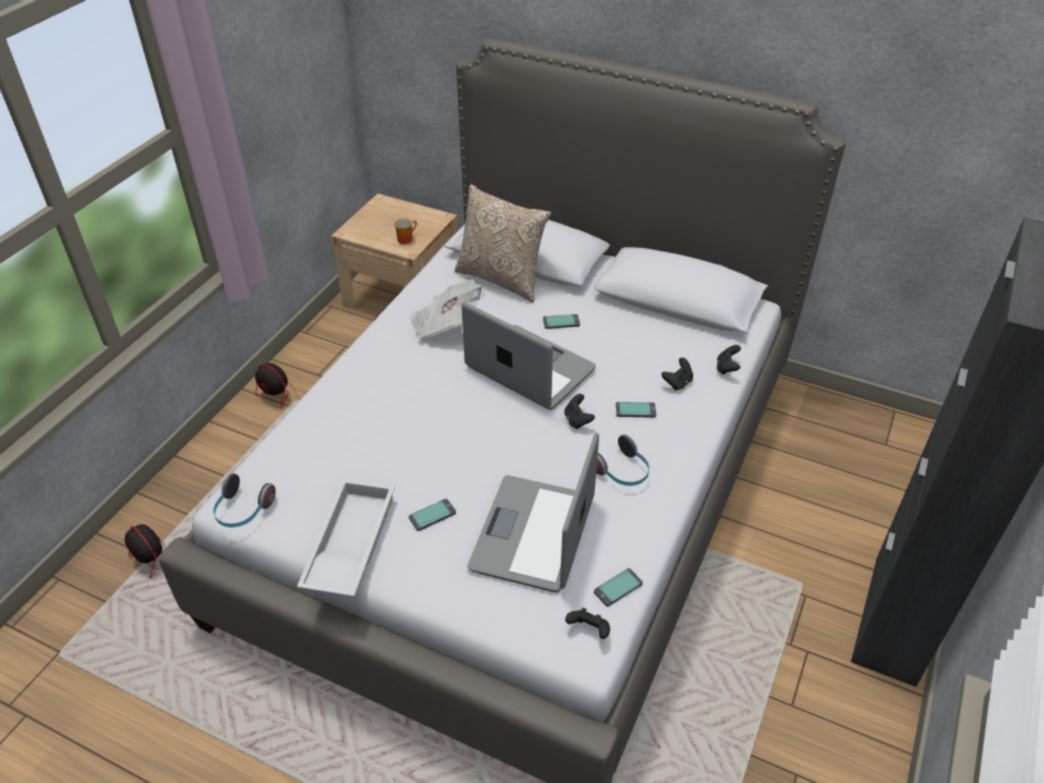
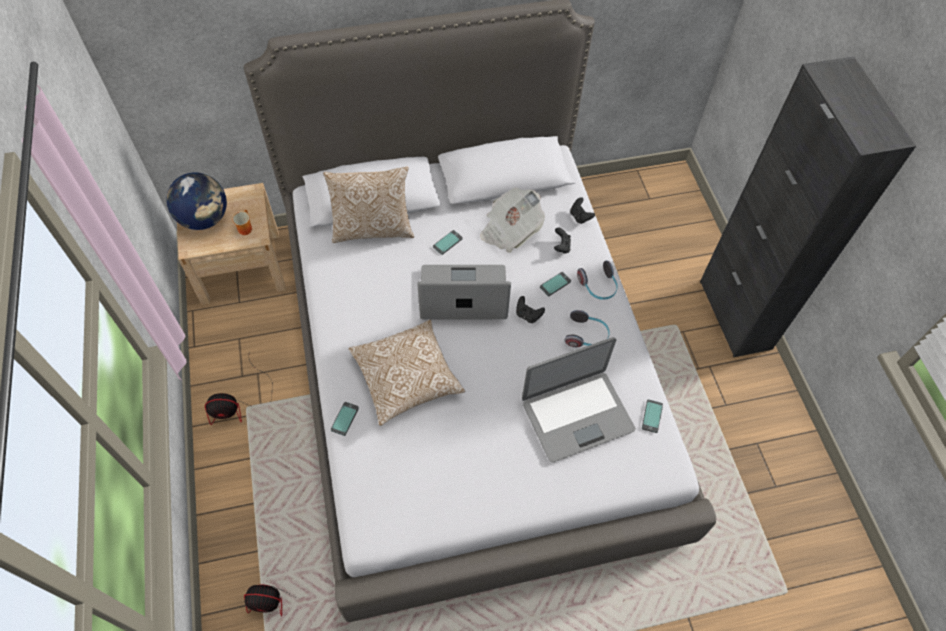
camera: 40 degrees left, 15 degrees up
(243, 511) = (382, 534): headphones -> headphones (598, 286)
(348, 544) = (476, 505): white tray -> none
(382, 218) = (205, 219): none -> globe
(403, 405) = (406, 378): none -> pillow
(432, 515) = (505, 446): phone -> phone (344, 419)
(446, 325) = (371, 293): newspaper -> newspaper (510, 230)
(534, 534) = (577, 415): laptop -> laptop turned 90 degrees counterclockwise
(589, 630) = (661, 455): black game controller -> none

